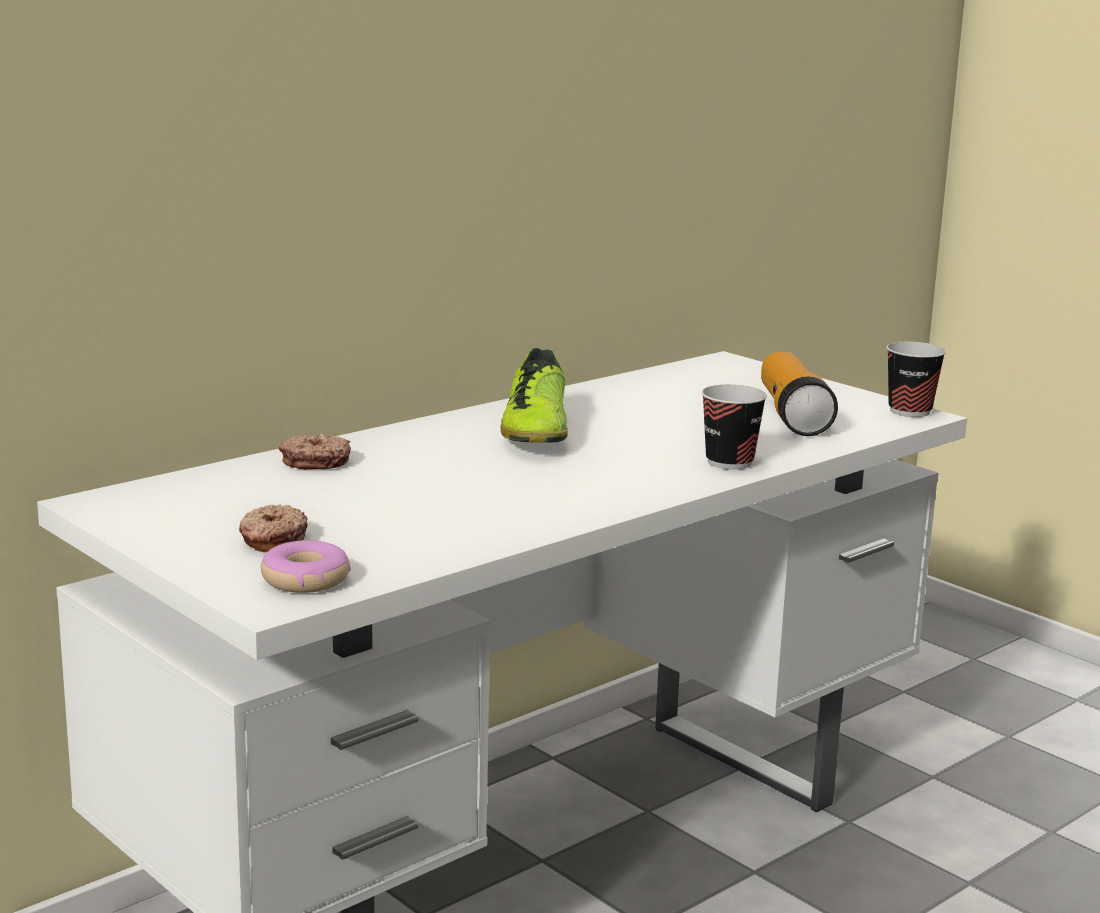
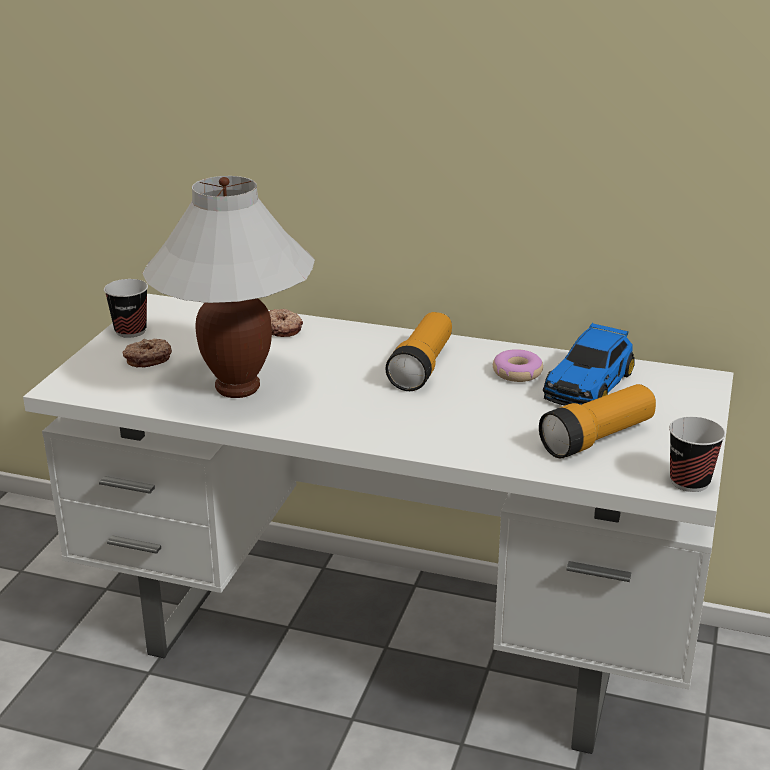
camera: 60 degrees right, 10 degrees up
(305, 580) = (99, 385): donut -> donut (517, 373)
(450, 514) = (237, 388): none -> white table lamp
(535, 433) = (422, 367): shoe -> flashlight
(676, 391) = (589, 383): none -> toy car
(729, 462) = (448, 443): cup -> cup (130, 331)

